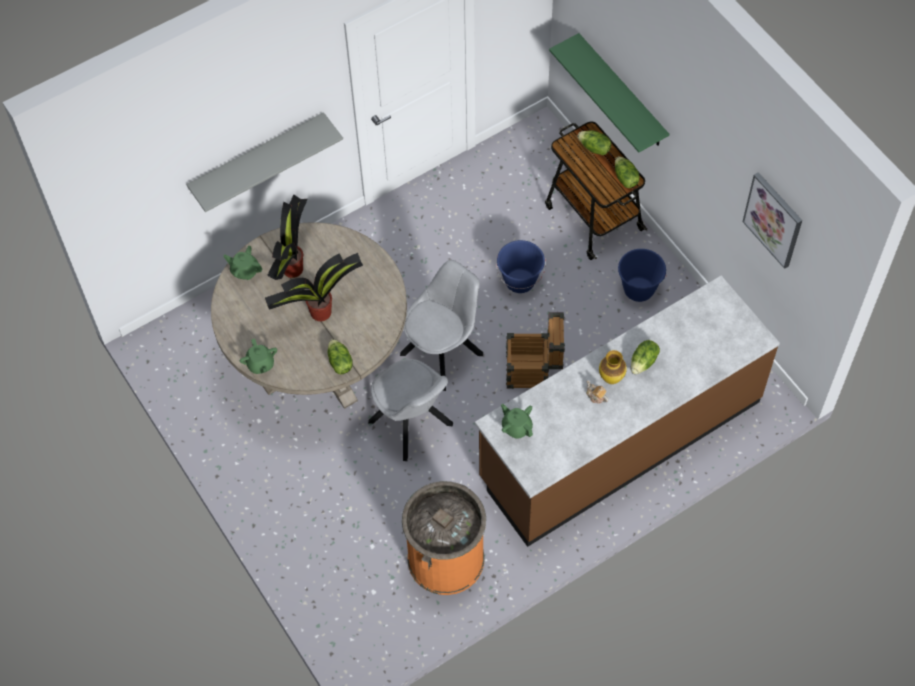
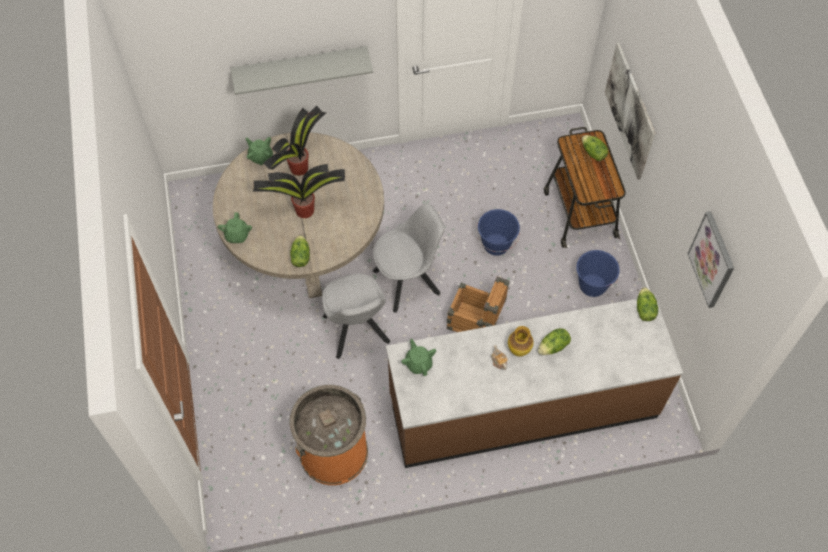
camera: 20 degrees right, 0 degrees up
(622, 92) = (629, 111): green shelf -> picture
(625, 178) = (608, 186): lettuce -> lettuce (644, 310)

